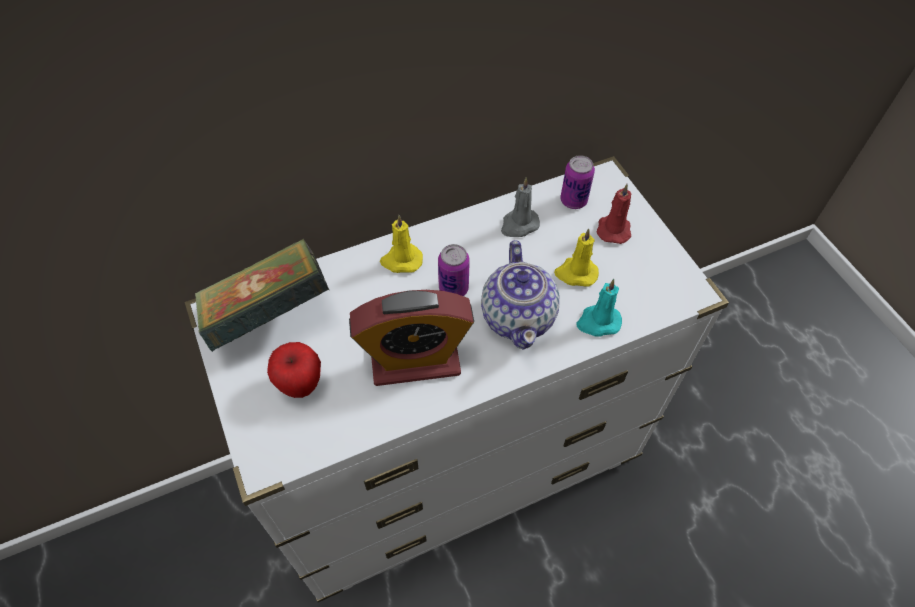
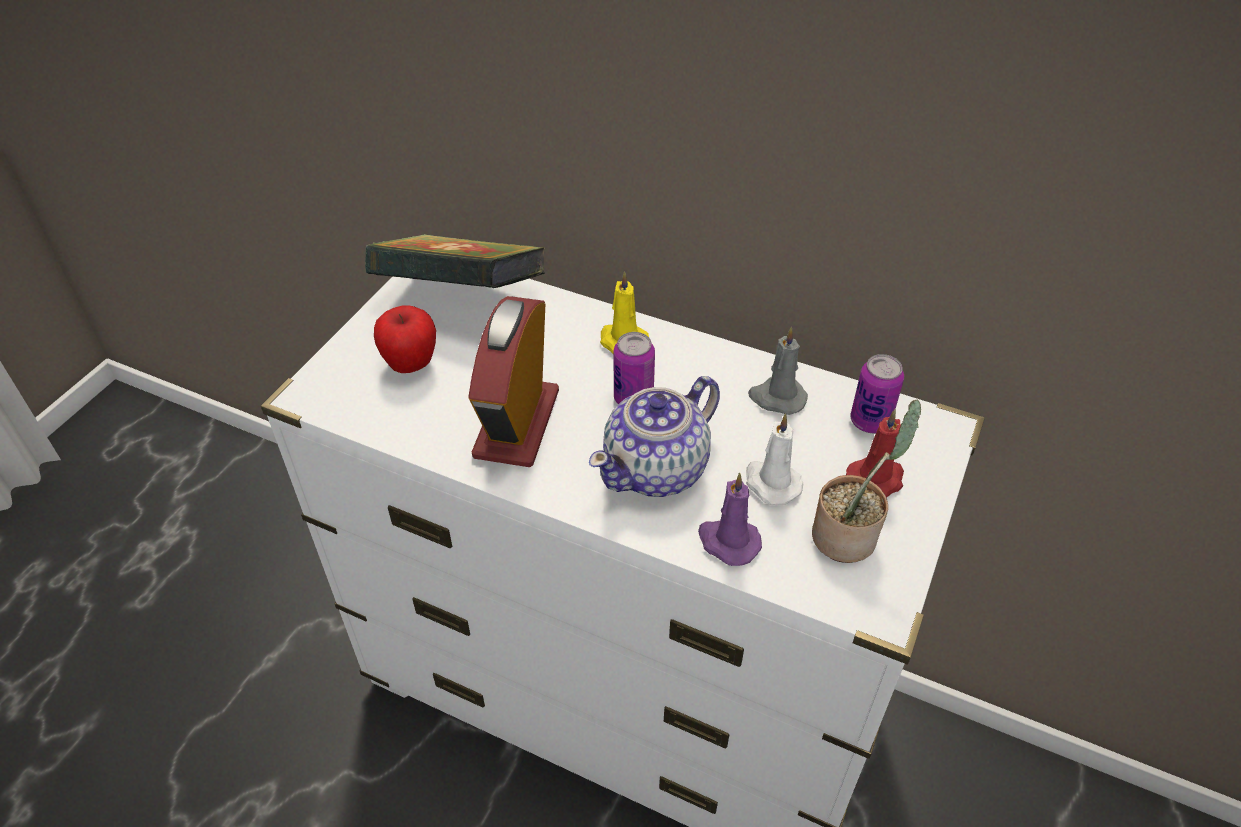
camera: 50 degrees right, 10 degrees down
(415, 360) = (517, 424): alarm clock -> alarm clock turned 60 degrees clockwise
(575, 273) = (771, 483): yellow candle -> white candle
(598, 322) = (727, 541): turquoise candle -> purple candle
(638, 268) = (849, 535): none -> potted plant

